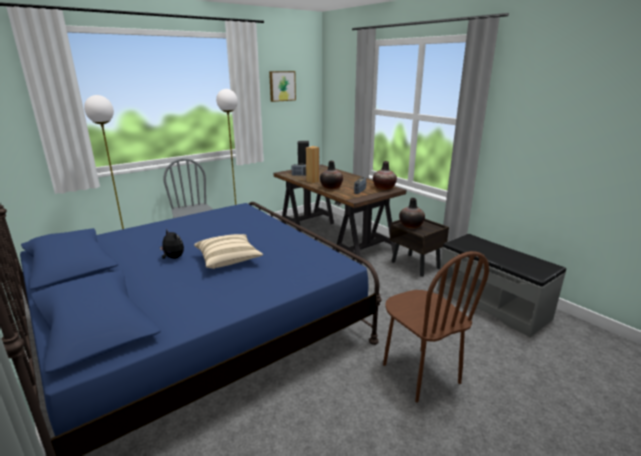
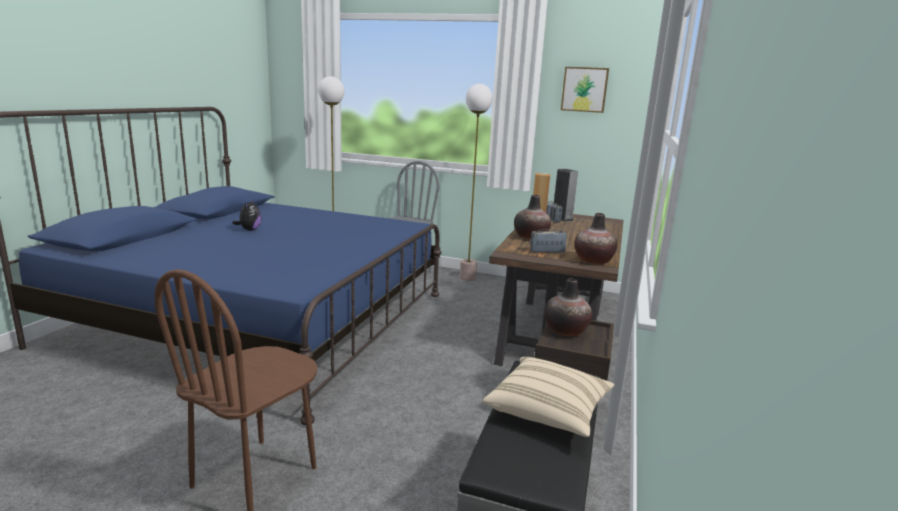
camera: 55 degrees right, 5 degrees down
(228, 260) = (262, 245): beige pillow -> beige pillow (548, 412)

